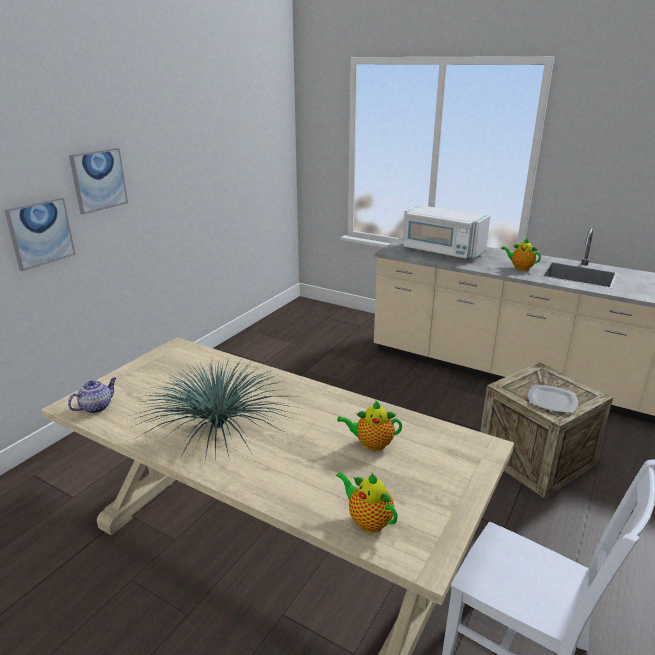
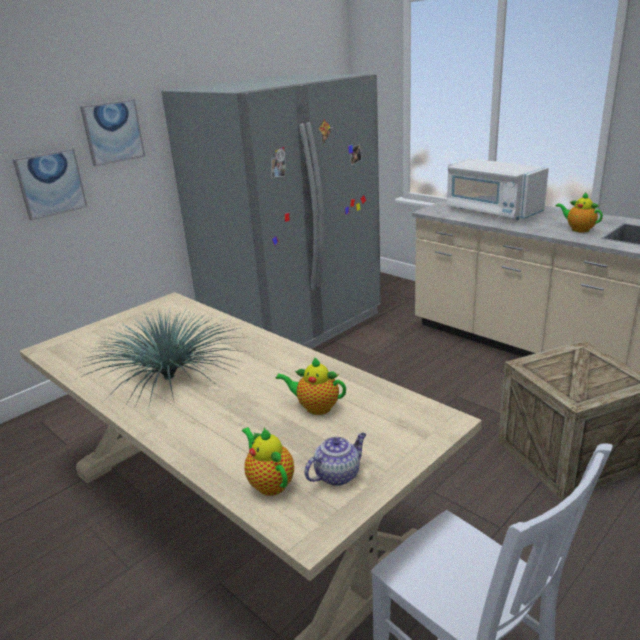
camera: 15 degrees right, 0 degrees up
(96, 407) = (67, 351): teapot -> teapot (338, 474)
(262, 357) = (293, 326): none -> grey fridge
(551, 400) = (578, 383): plate -> none

